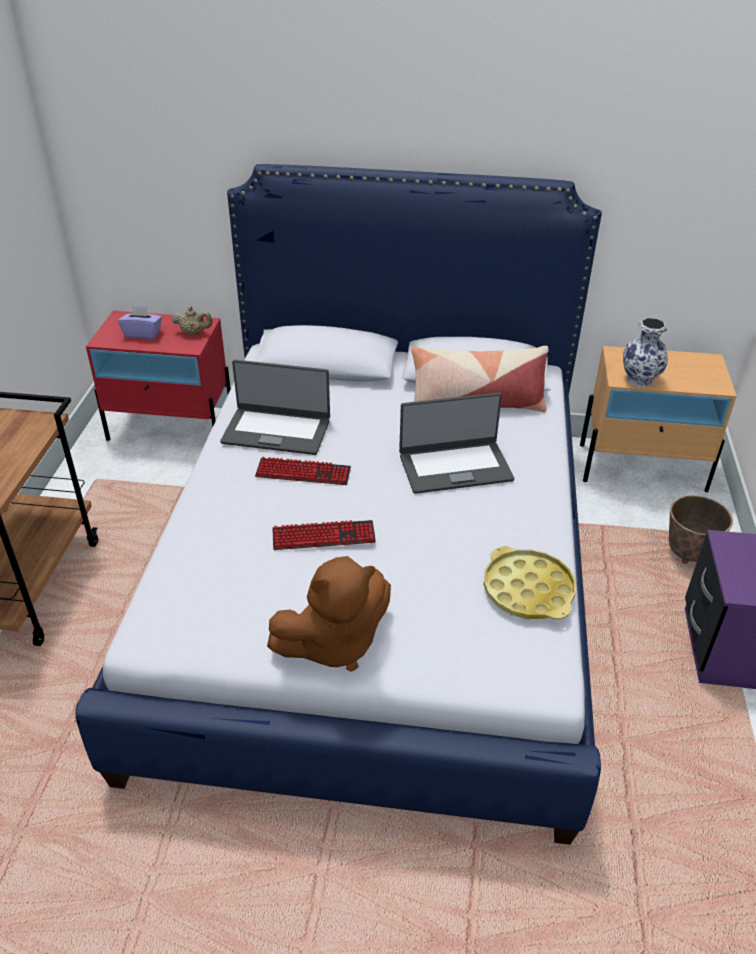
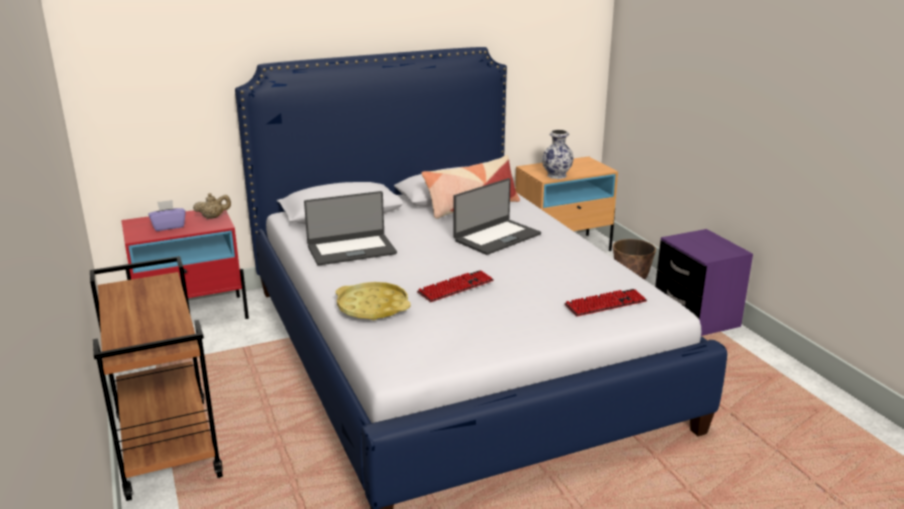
camera: 30 degrees left, 15 degrees down
(303, 473) = (399, 264): keyboard -> keyboard (605, 304)
(334, 643) = (526, 332): brown plush toy -> none
(528, 590) = (609, 276): yellow tray -> yellow tray (373, 307)

